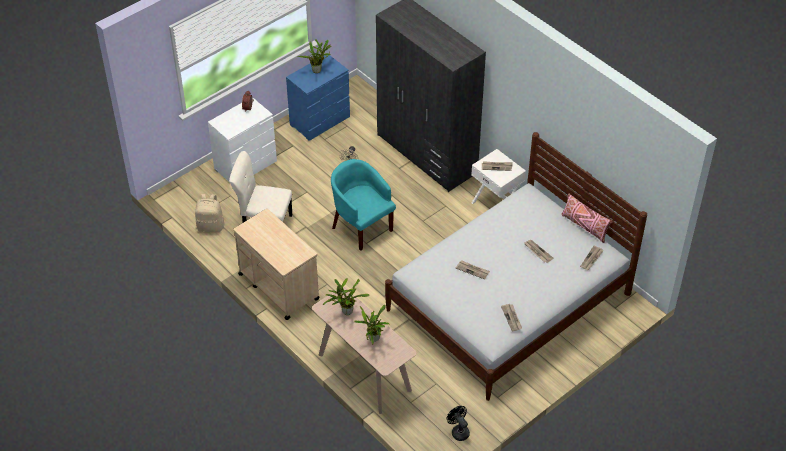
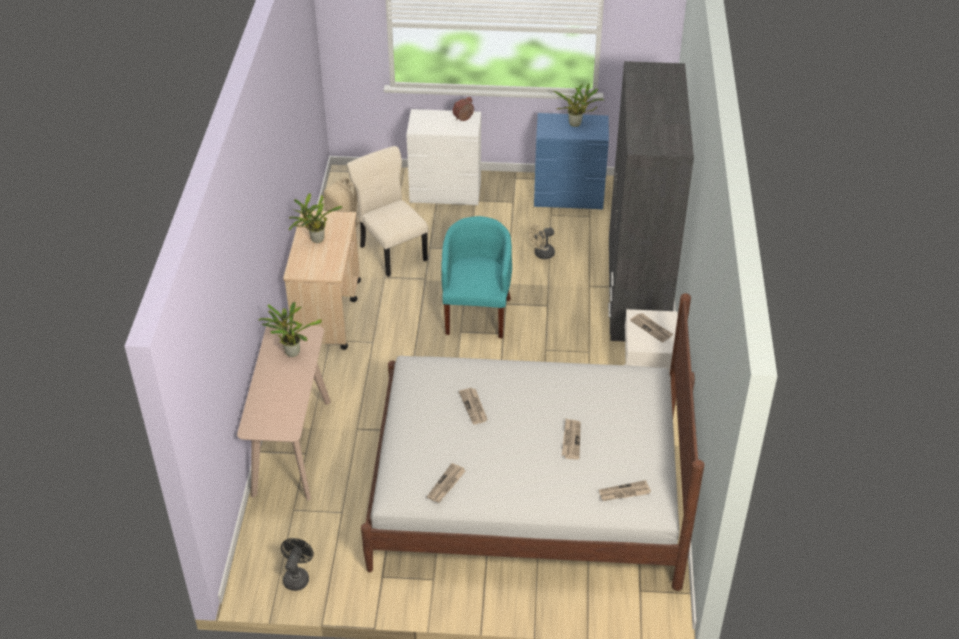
camera: 45 degrees right, 5 degrees down
(373, 339) = (277, 396): potted plant -> potted plant (315, 240)
(584, 226) = (666, 454): pink pillow -> none

